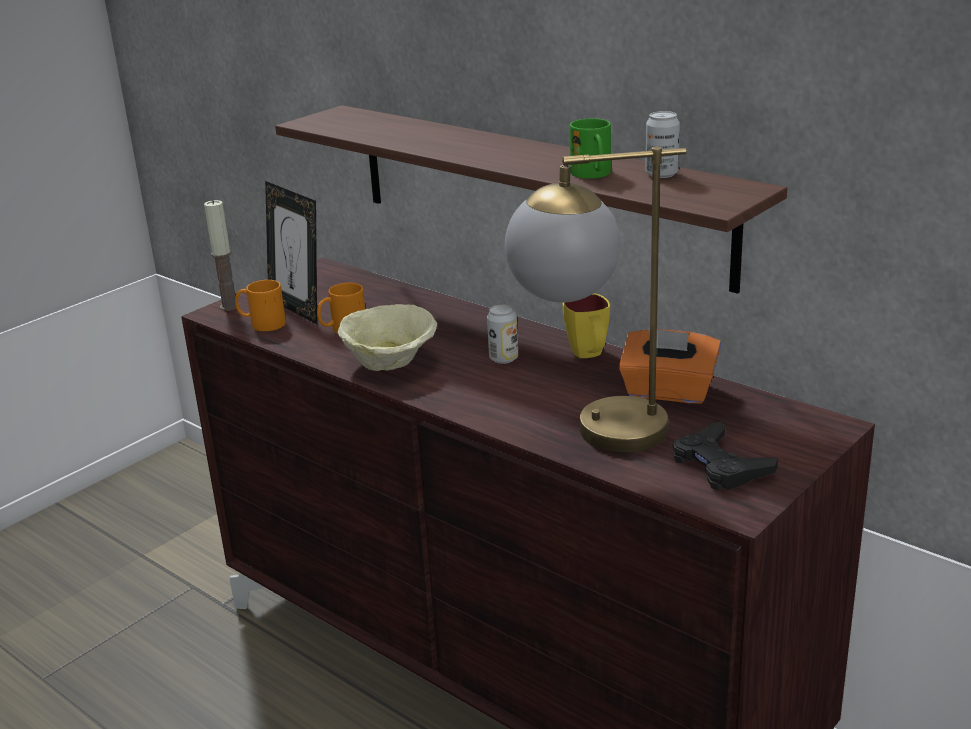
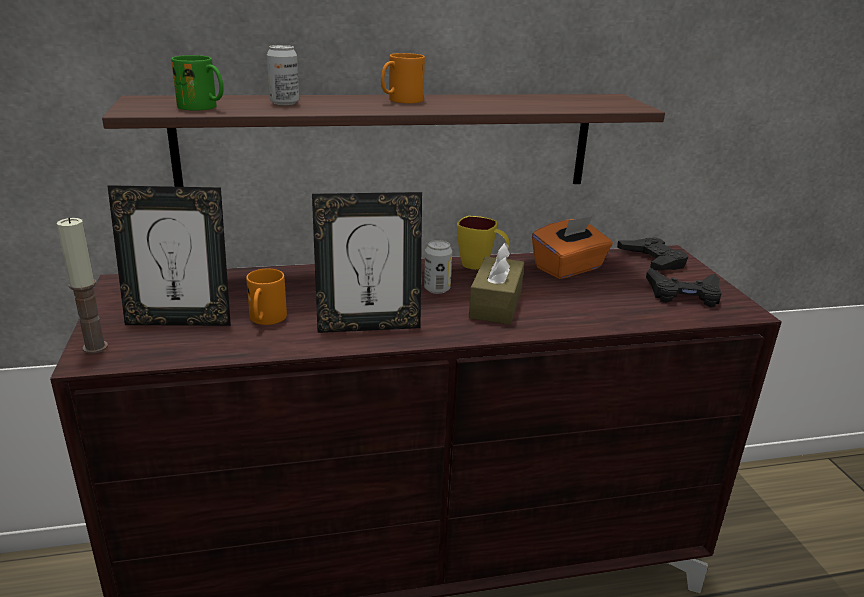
camera: 55 degrees left, 0 degrees up
(261, 324) = (172, 347): orange mug -> orange mug (400, 100)
(391, 363) = (368, 326): beige bowl -> picture frame
(519, 390) = (496, 304): none -> brown tissue box
(590, 434) = (594, 309): table lamp -> none
(593, 175) = (512, 105): green mug -> green mug (203, 107)
(661, 174) = (546, 98): can -> can (284, 103)
(786, 423) = (652, 260): none -> black game controller

